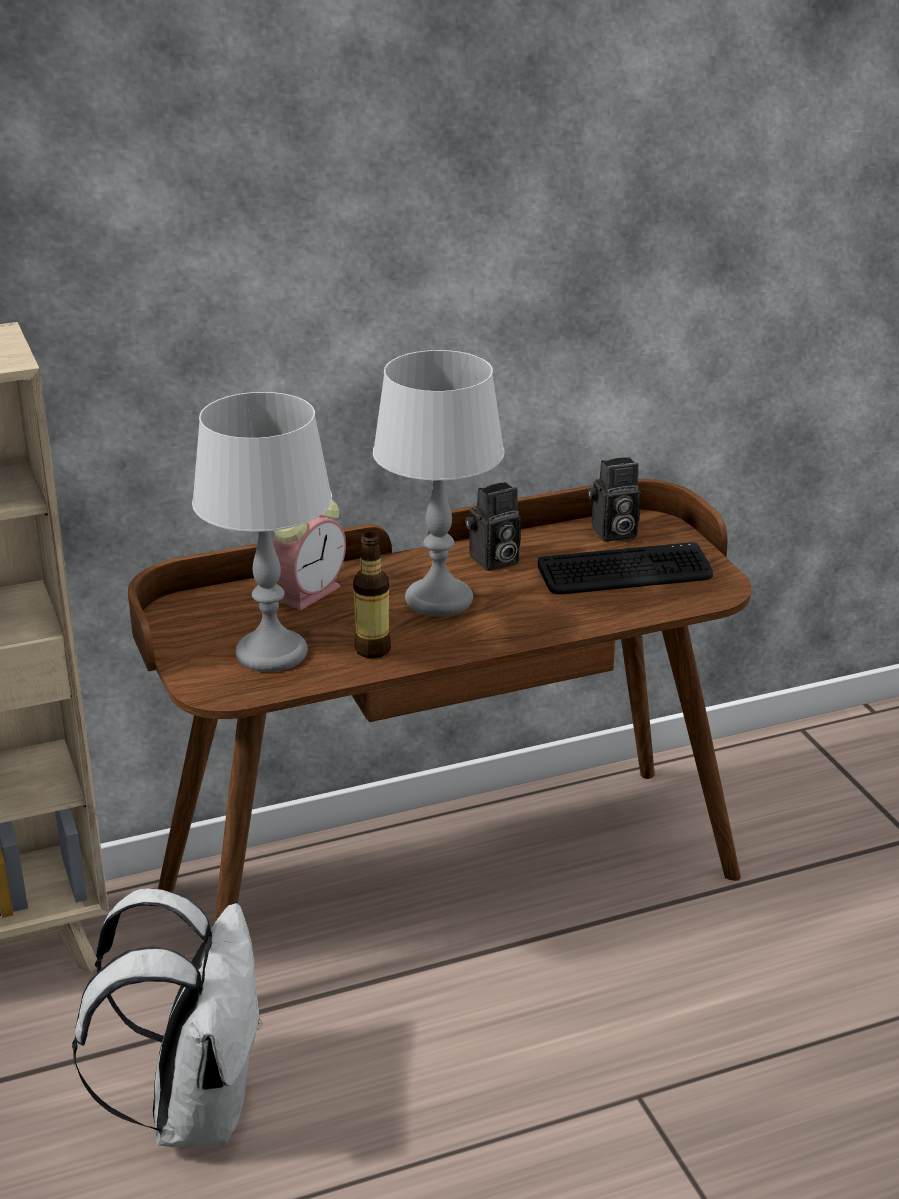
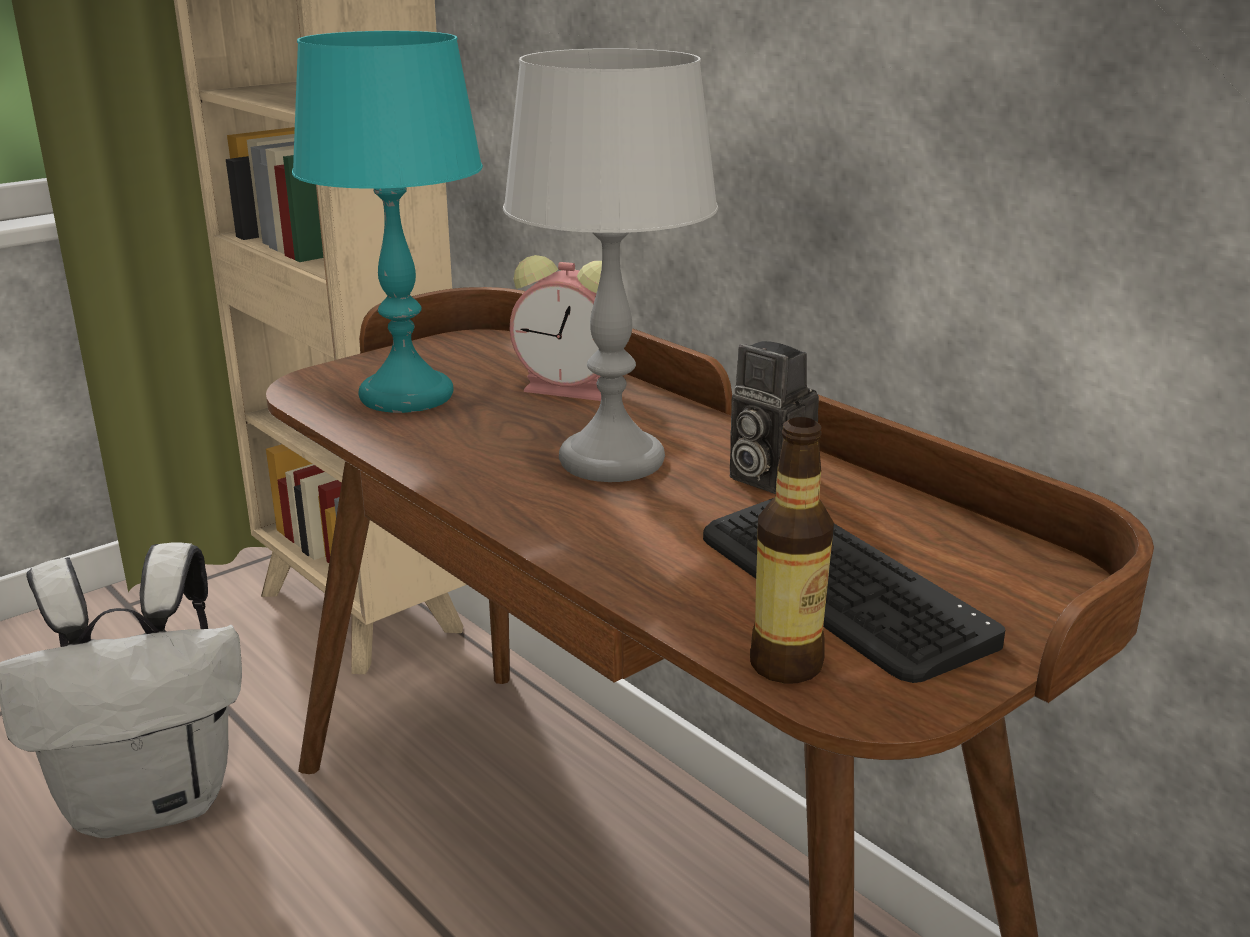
camera: 70 degrees right, 5 degrees down
(270, 653) = (407, 395): grey table lamp -> turquoise table lamp
(372, 649) = (445, 444): bottle -> bottle (786, 664)
(613, 533) = (971, 555): camera -> none

